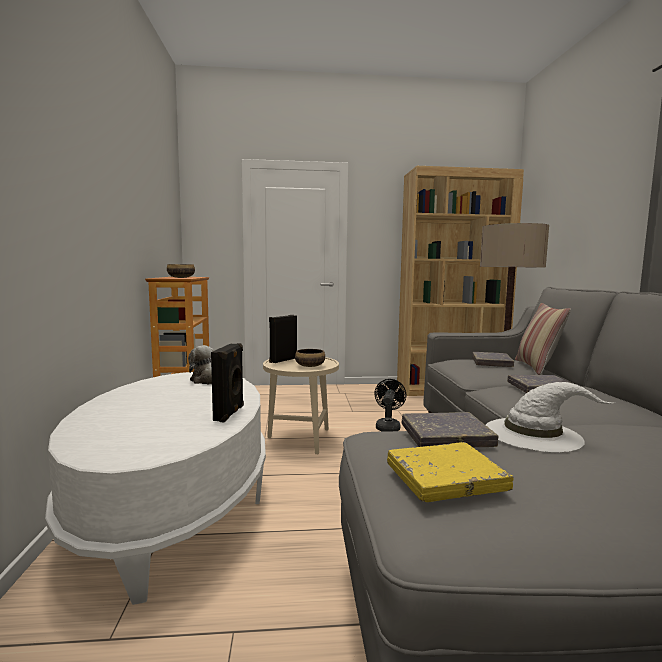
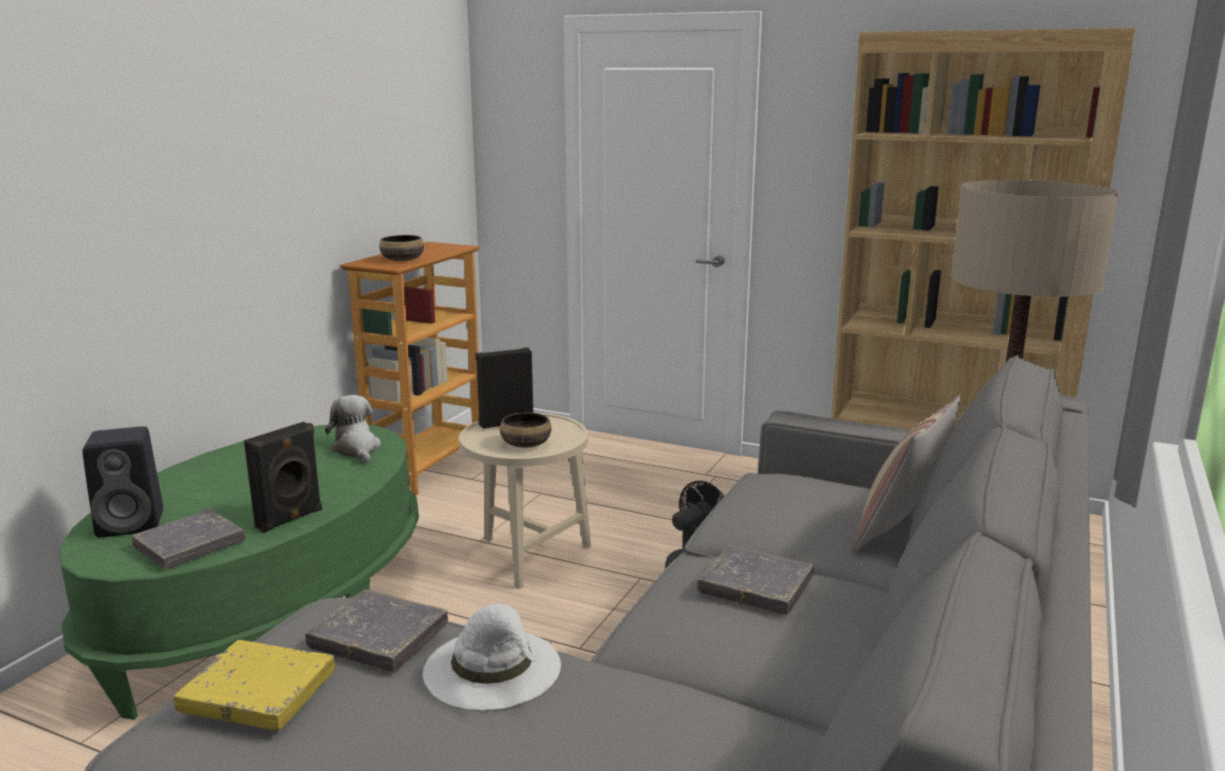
camera: 30 degrees right, 10 degrees up
(106, 436) = (133, 523): none -> black speaker
(174, 505) = (269, 614): white coffee table -> green coffee table
(491, 362) = (821, 501): grey book -> grey book (190, 545)

